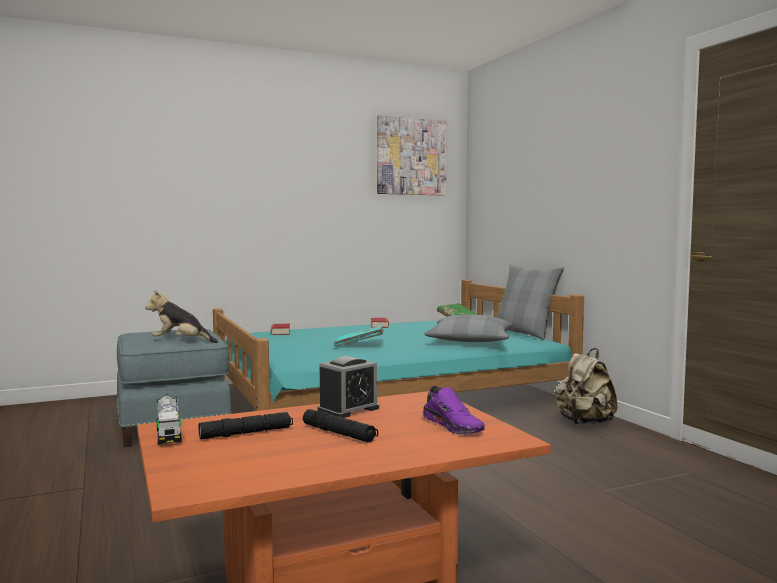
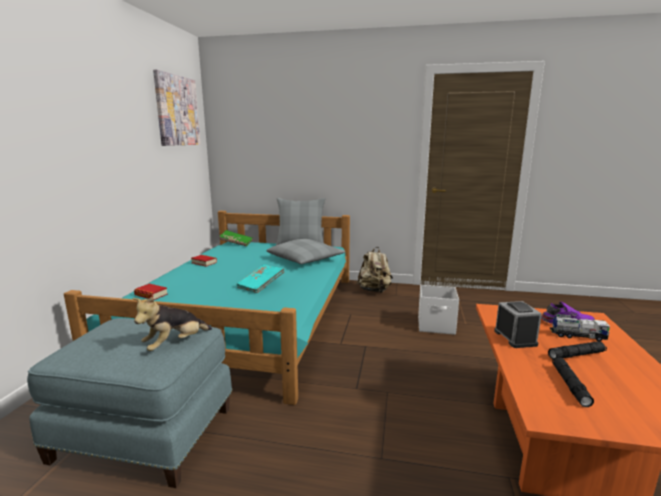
camera: 55 degrees left, 10 degrees up
(168, 434) = (567, 419): toy truck -> toy truck (577, 336)
(553, 474) = (436, 326): none -> white storage box

